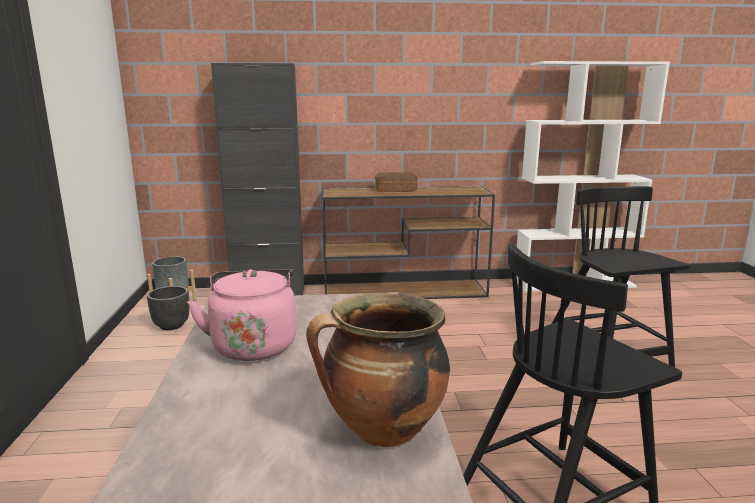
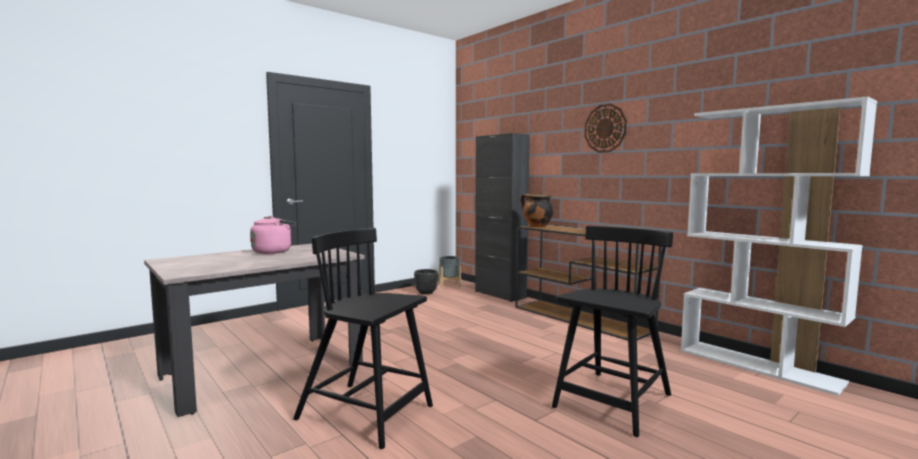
camera: 55 degrees right, 10 degrees down
(382, 431) = (210, 268): cooking pot -> cooking pot (536, 226)
(395, 190) = (579, 229): bread -> none
(411, 65) = (605, 128): none -> wall clock

